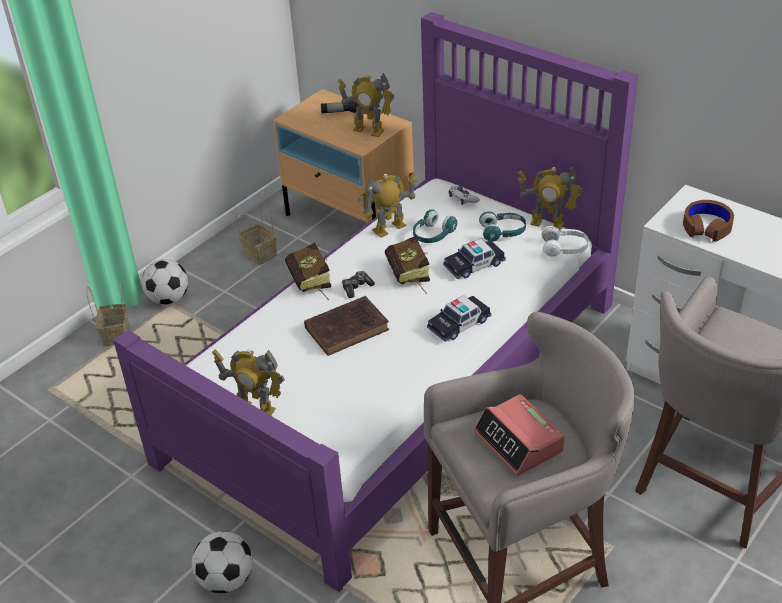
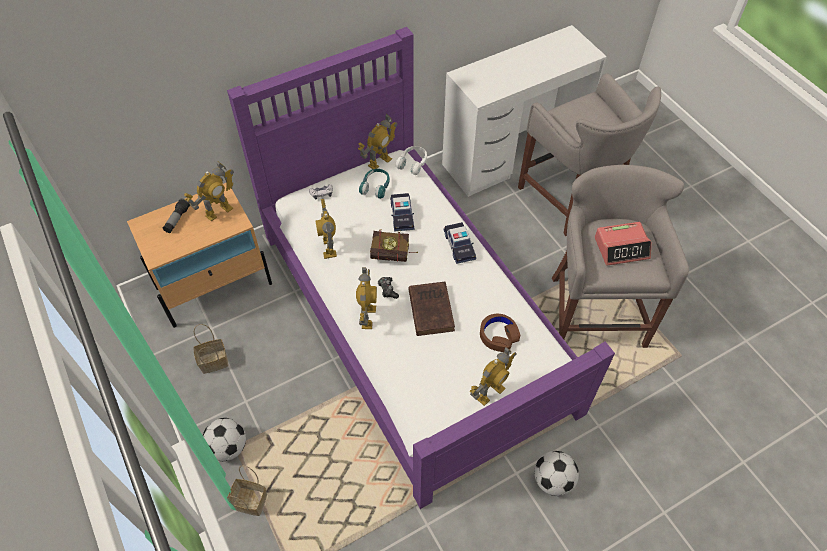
camera: 70 degrees left, 15 degrees up
(311, 285) = (367, 317): book -> toy robot
(432, 235) = (353, 225): turquoise headphones -> none
(706, 226) = (494, 82): brown headphones -> brown headphones (498, 335)

